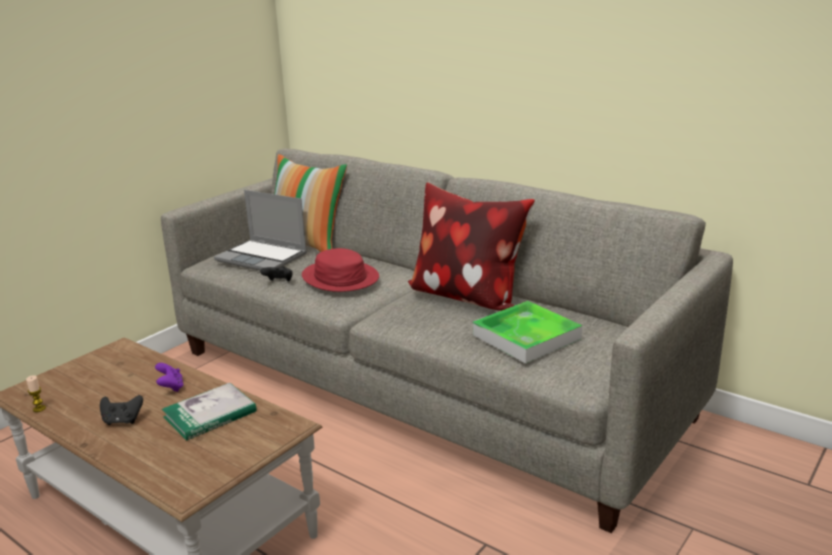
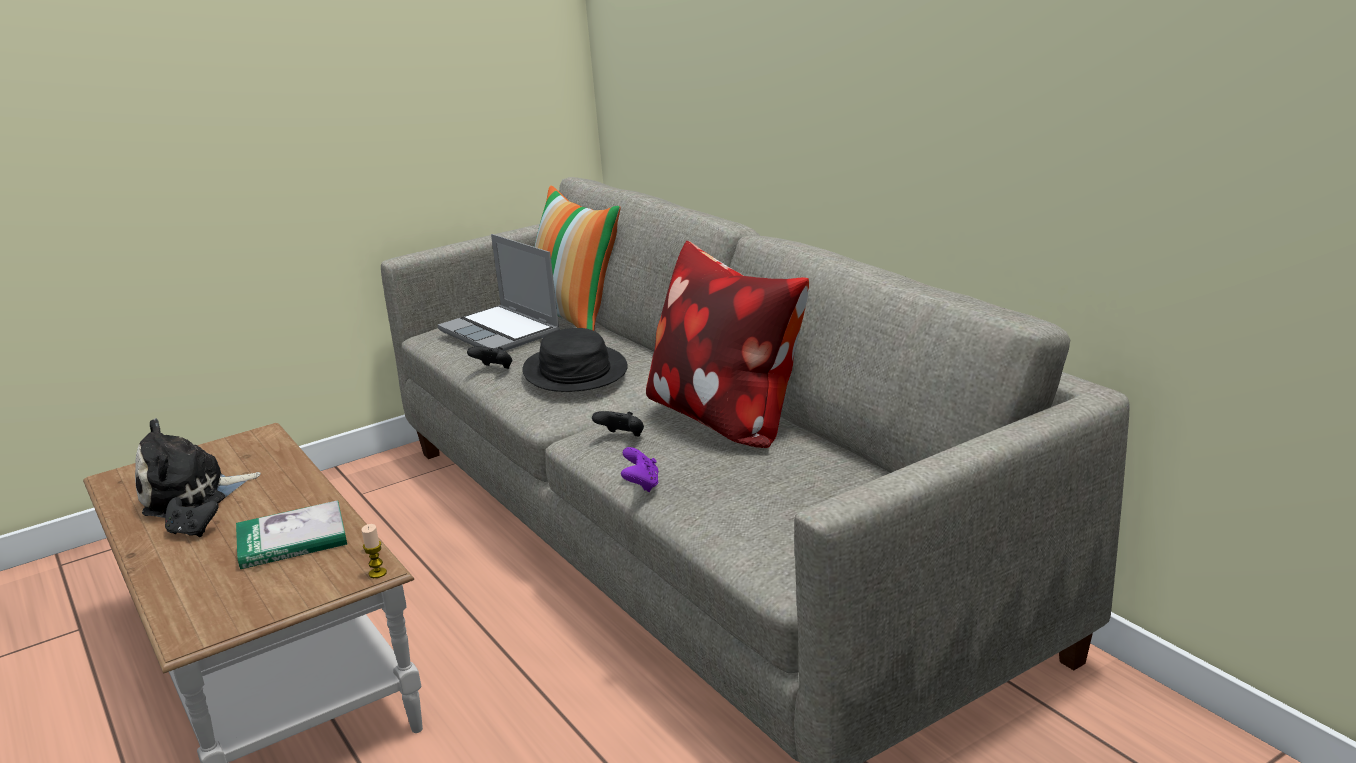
camera: 20 degrees right, 0 degrees up
(39, 408) = (119, 501): candle -> candle (377, 573)
(98, 395) = (192, 494): none -> plush toy
(171, 387) = (276, 497): purple game controller -> purple game controller (641, 485)
(340, 277) = (574, 371): red hat -> black hat
(408, 316) = (622, 437): none -> black game controller
(526, 337) = (755, 490): tray -> none

